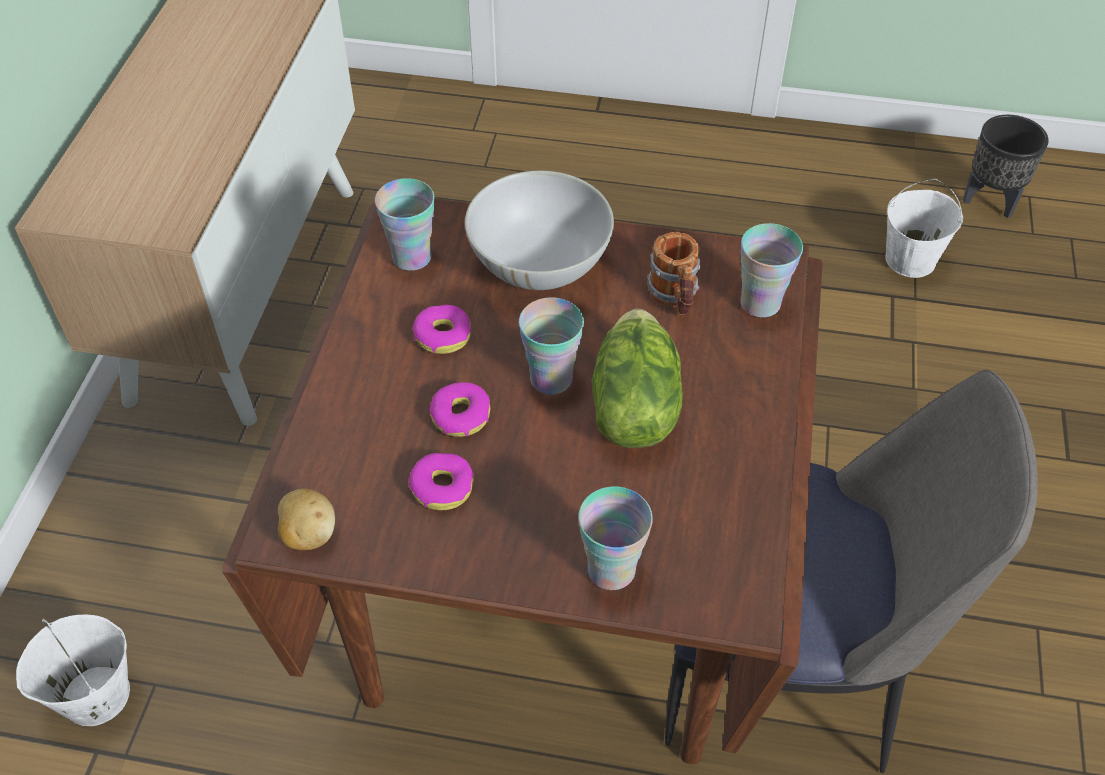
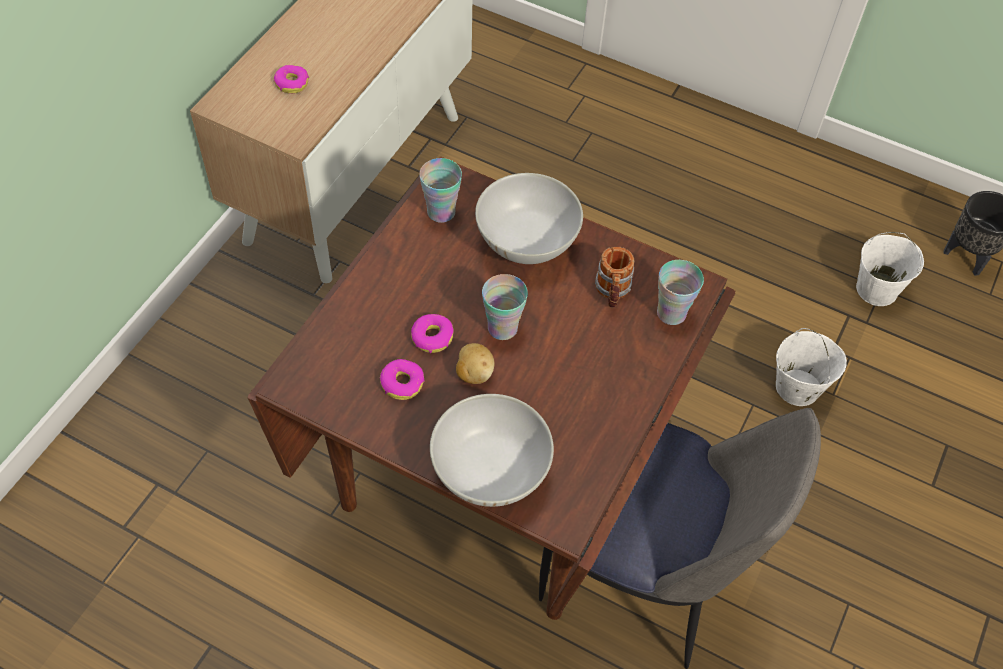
camera: 15 degrees right, 5 degrees up
(95, 696) = (167, 446): white bucket -> white bucket (796, 388)
(308, 534) = (306, 389): potato -> potato (474, 373)
(443, 335) = (441, 276): donut -> donut (292, 83)
(611, 570) = (490, 471): cup -> white bowl
(632, 407) = (549, 364): lettuce -> none

